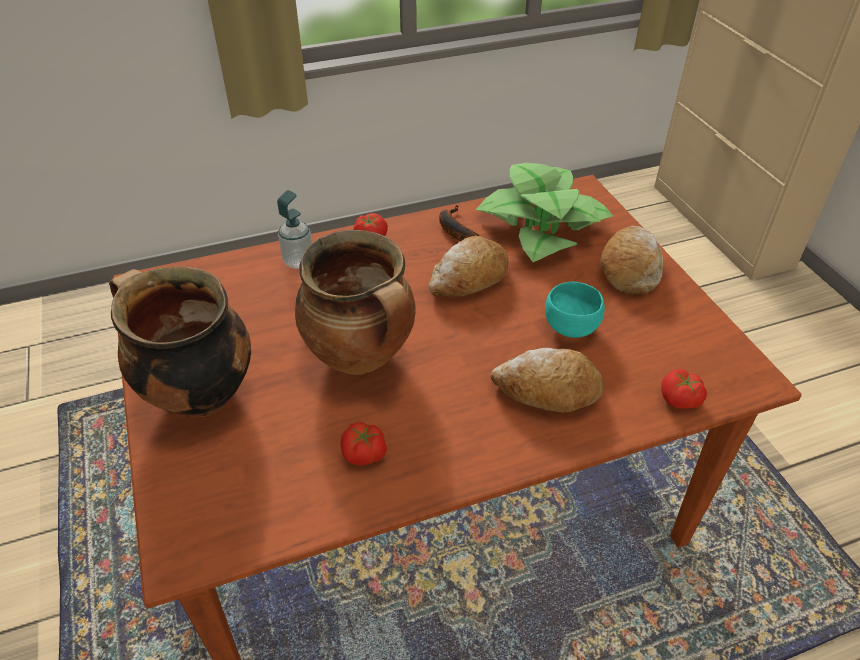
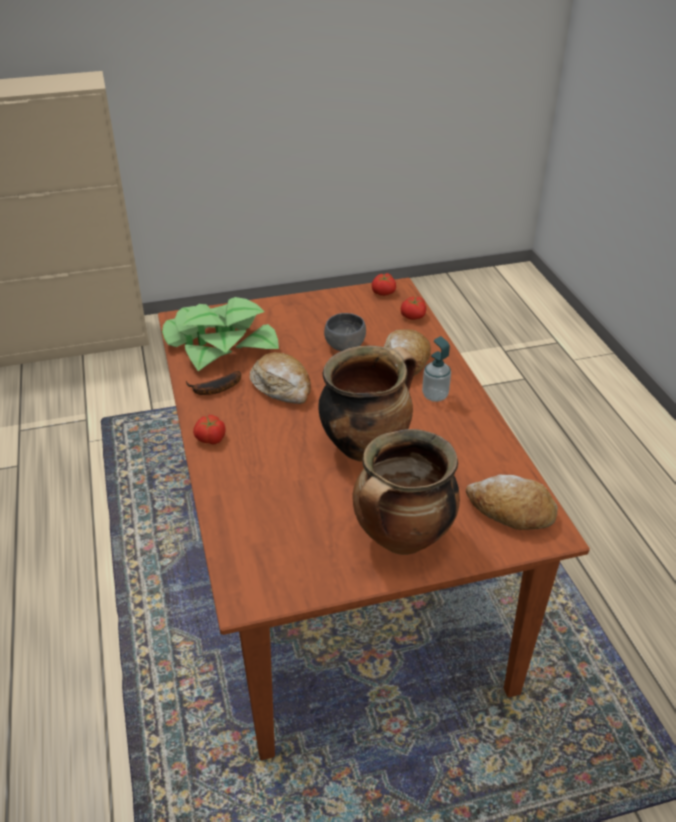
camera: 85 degrees left, 5 degrees down
(298, 261) = (235, 484): soap dispenser -> soap dispenser (435, 396)
(364, 454) = (460, 445): tomato -> tomato (384, 292)
(568, 326) = (344, 347): turquoise bowl -> grey bowl
(630, 268) = (286, 313): bread -> bread (510, 511)

